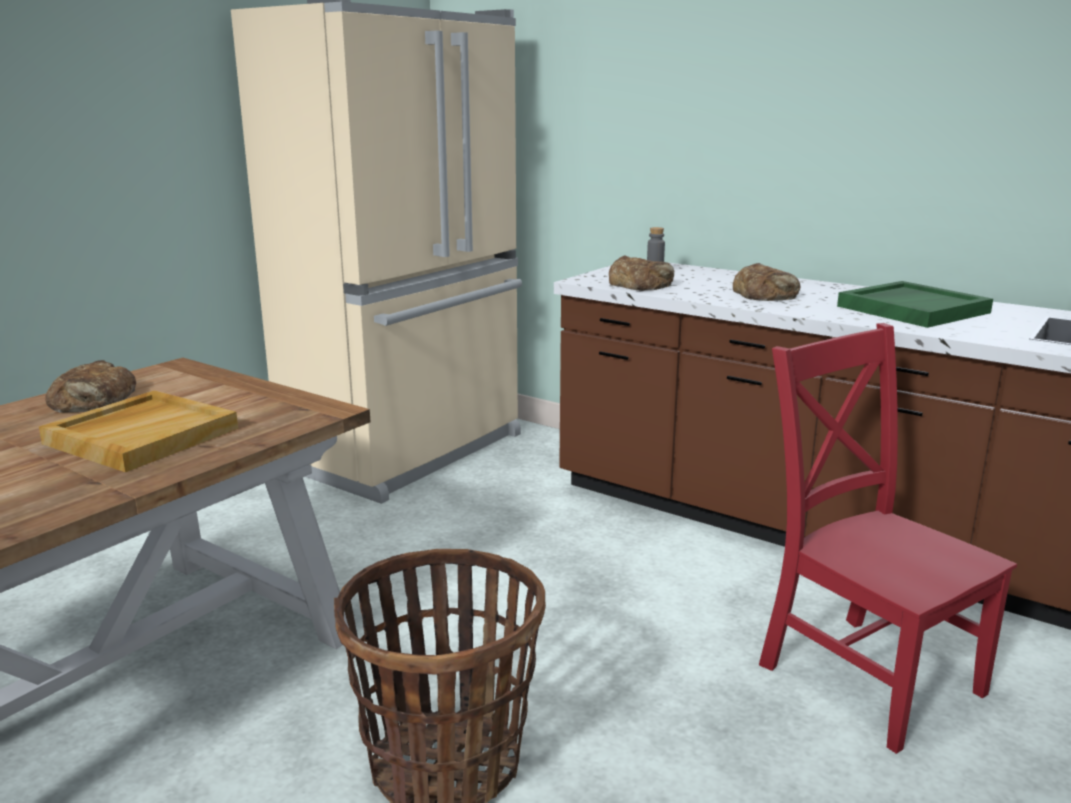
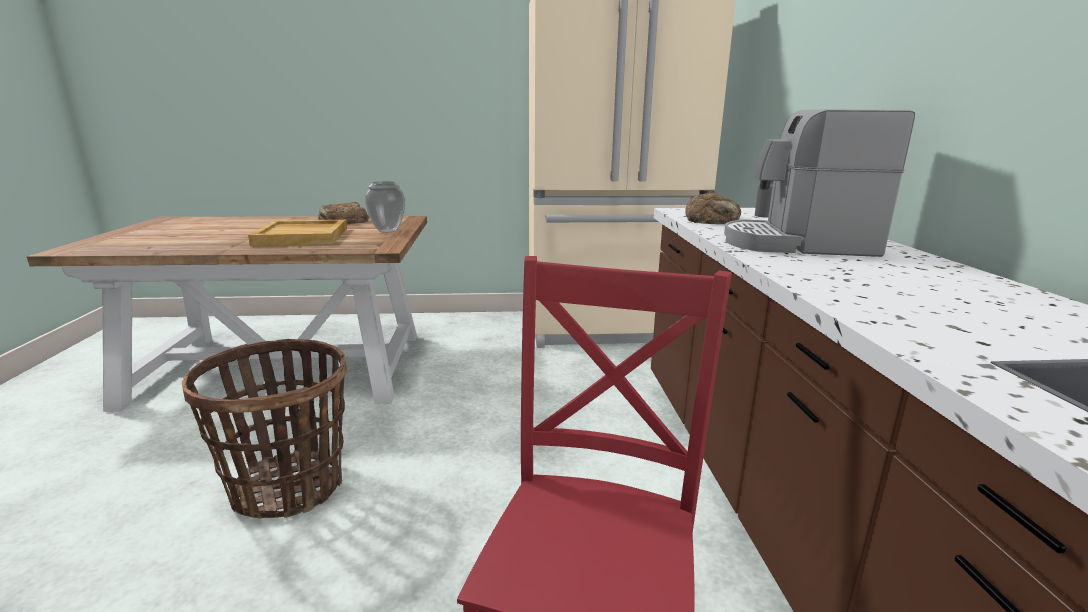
camera: 50 degrees right, 0 degrees up
(233, 391) = (388, 231): none -> vase
(766, 294) = (798, 244): bread -> coffee machine
(912, 309) = (929, 291): green tray -> none

